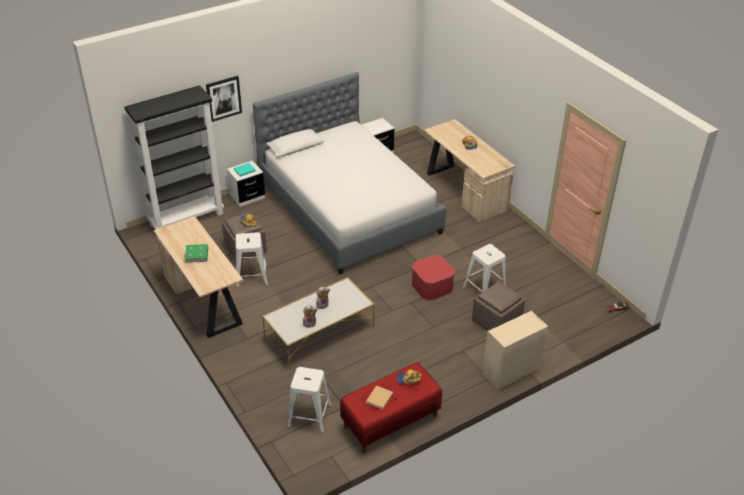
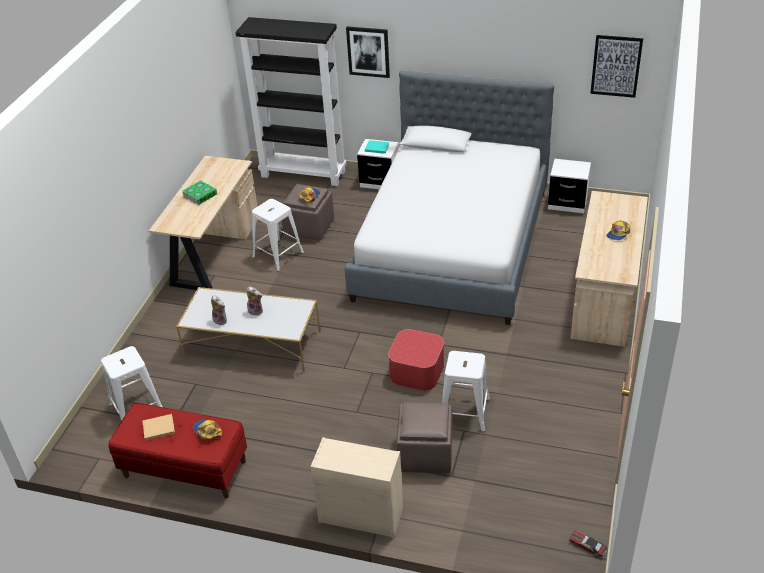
camera: 50 degrees right, 0 degrees up
(390, 45) = (616, 66): none -> picture

